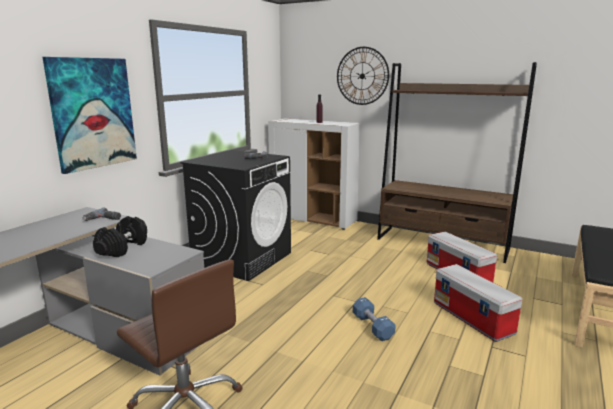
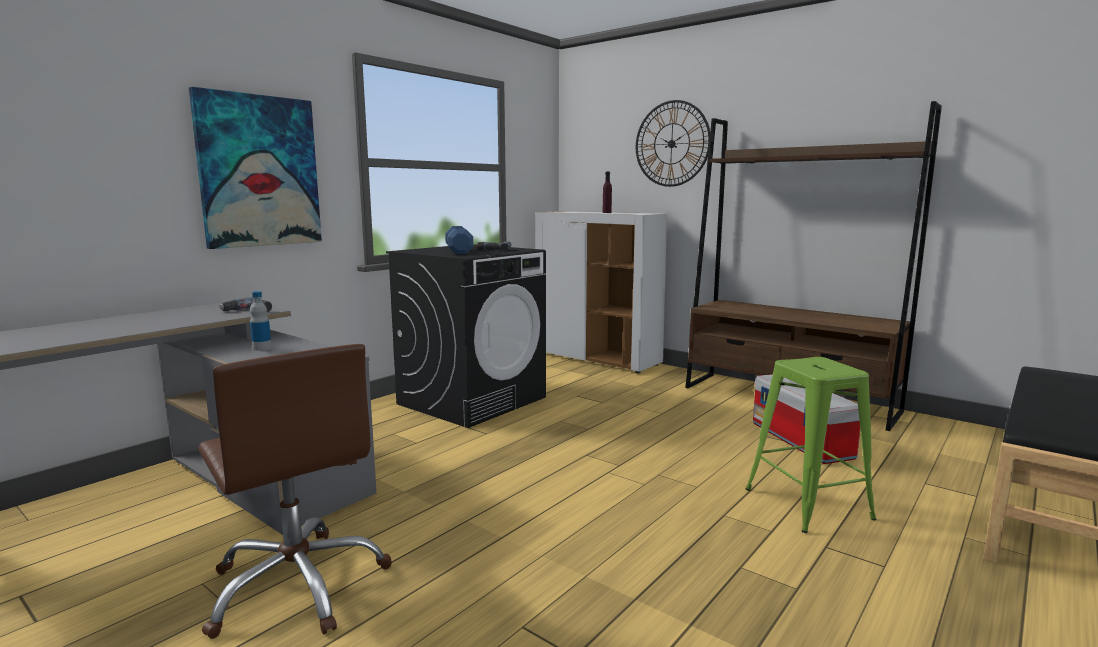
camera: 10 degrees right, 5 degrees down
(123, 248) = (262, 348): black dumbbell -> bottle
(372, 327) = (631, 501): blue dumbbell -> blue dumbbell (459, 251)
(473, 318) = (807, 503): storage box -> green stool

